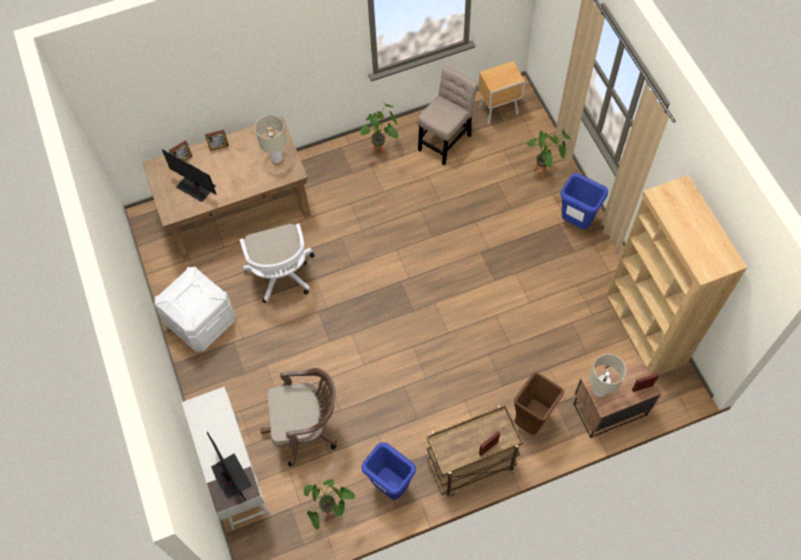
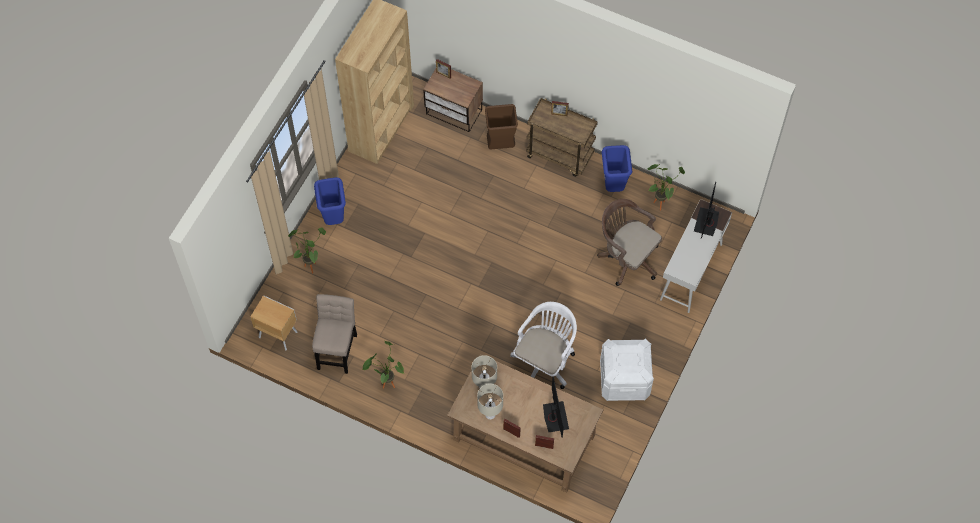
camera: 135 degrees left, 0 degrees up
(446, 140) = (337, 349): beige chair -> beige chair turned 105 degrees clockwise
(599, 391) = (466, 93): beige table lamp -> beige table lamp (490, 414)

